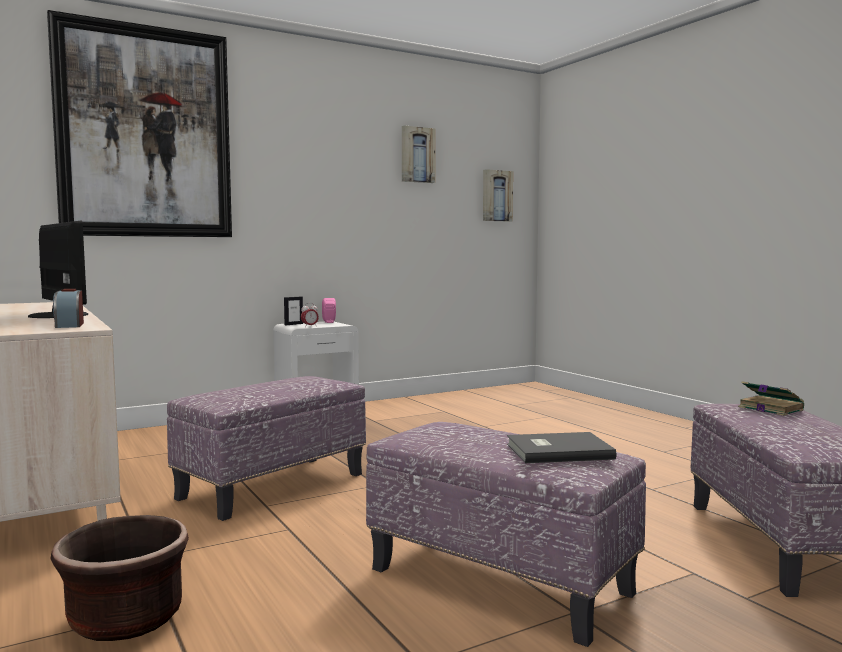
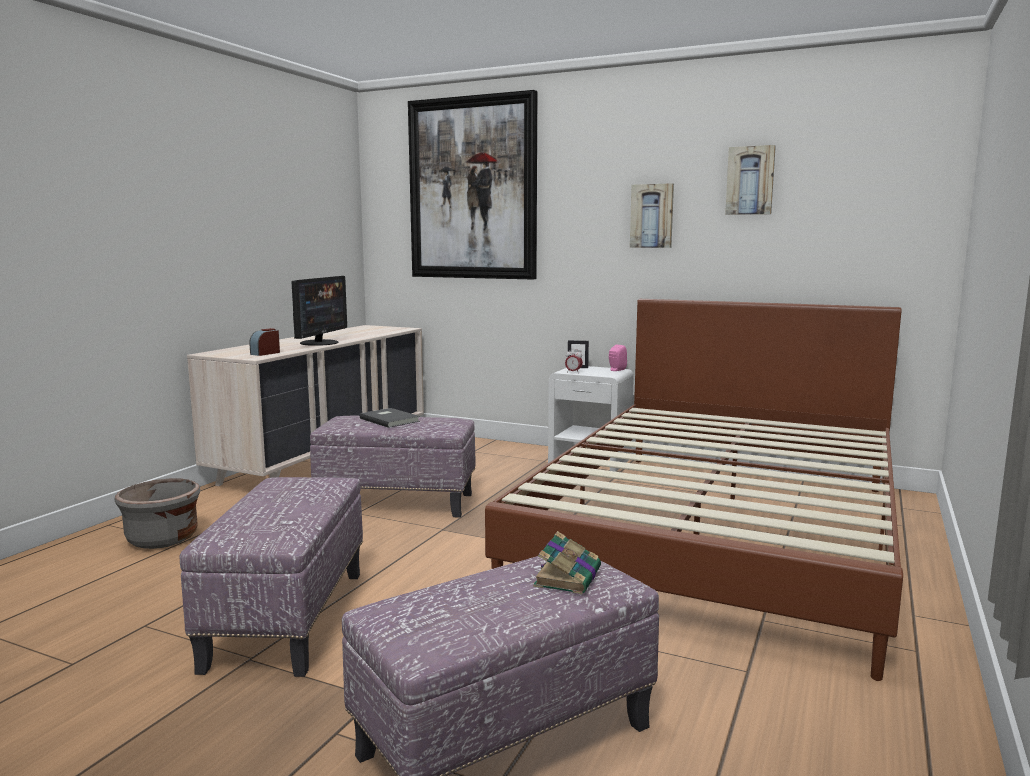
camera: 55 degrees right, 5 degrees up
(126, 619) = (162, 539): brown planter -> grey planter
(496, 196) = (879, 225): picture -> picture (652, 216)
(524, 425) = (720, 533): none -> brown bed
(557, 451) = (267, 521): grey book -> grey book (390, 419)

